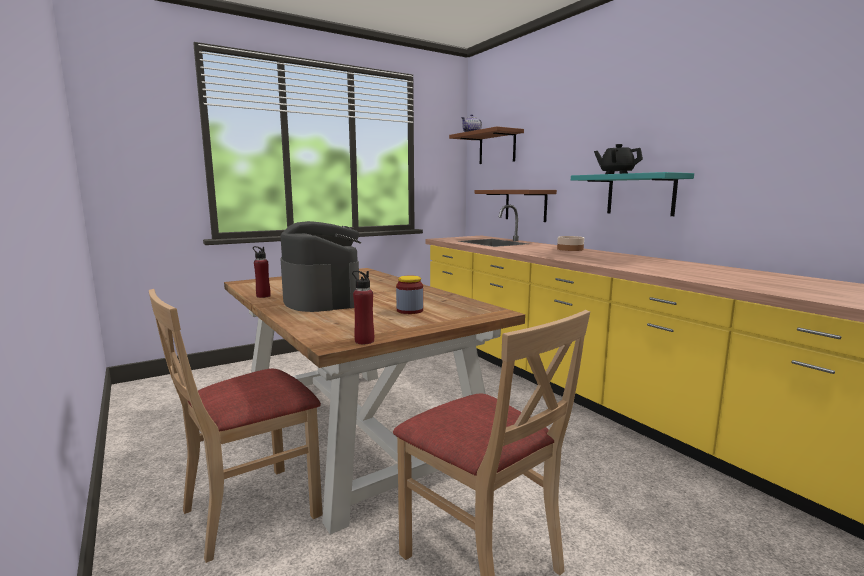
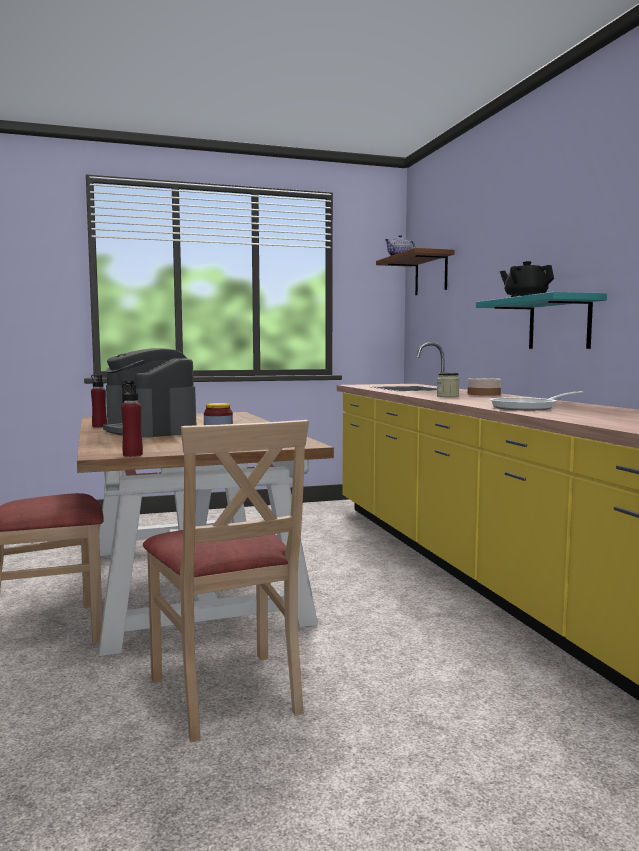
camera: 15 degrees right, 5 degrees down
(323, 299) = (151, 430): coffee machine -> coffee machine turned 150 degrees clockwise
(525, 205) = (456, 343): brown shelf -> none
(551, 253) = (447, 396): none -> jar
(652, 268) = (528, 408): none -> frying pan

